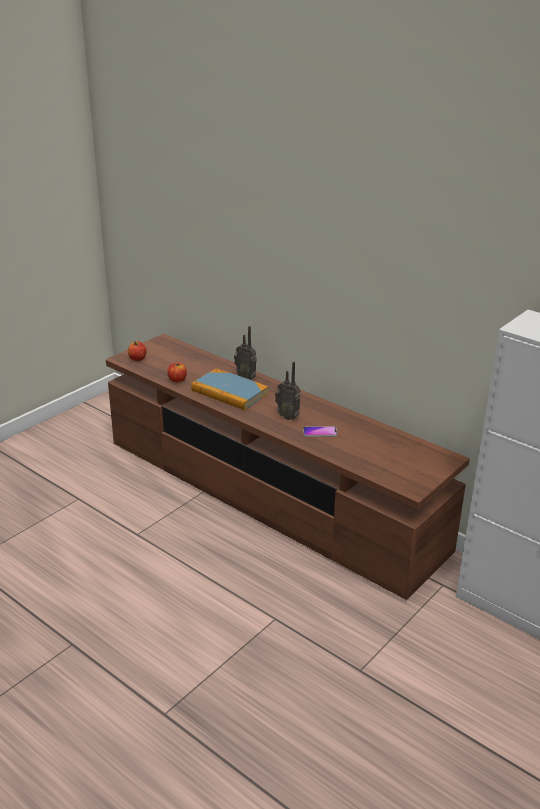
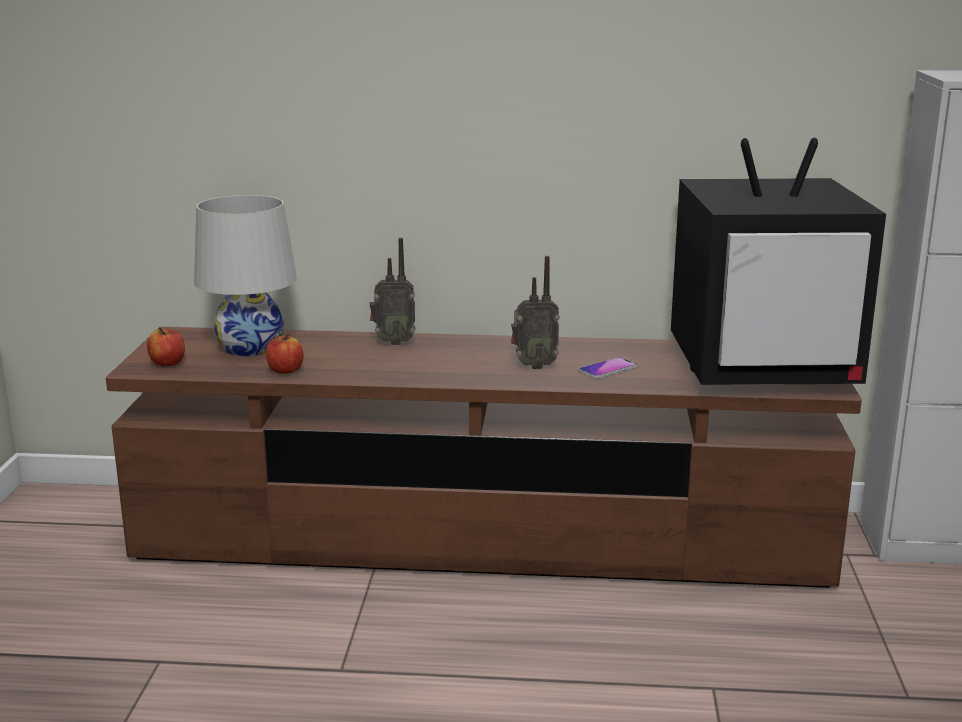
camera: 35 degrees left, 10 degrees down
(181, 360) = (250, 347): none -> white table lamp
(229, 392) = (397, 363): book -> none
(401, 461) = (764, 368): none -> television

